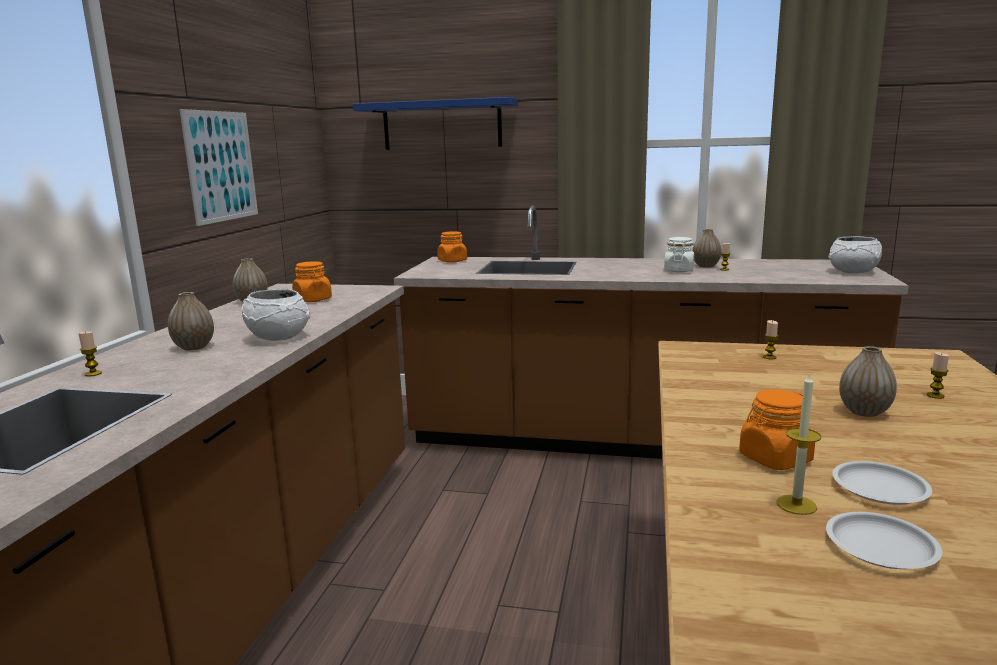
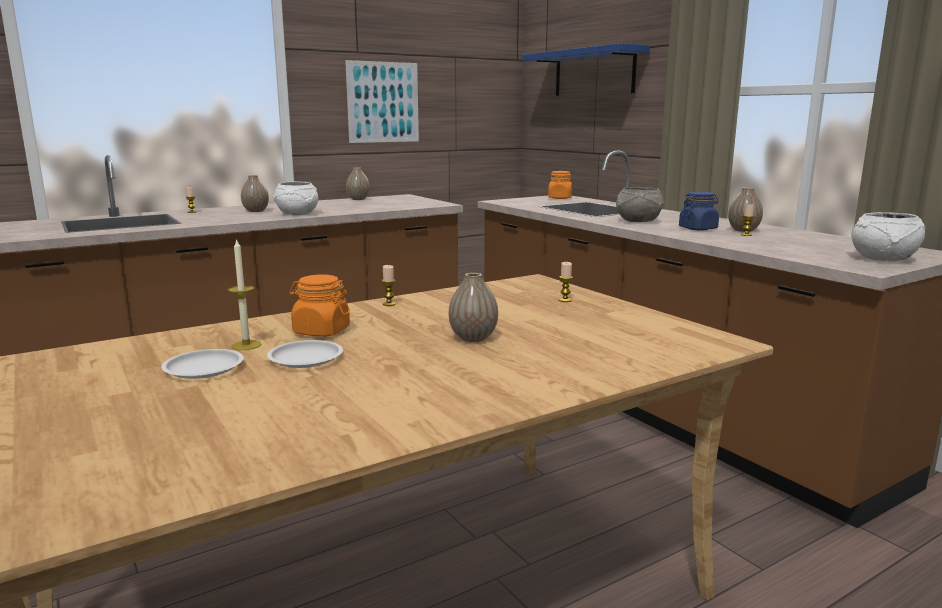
camera: 45 degrees right, 0 degrees up
(313, 300) = (385, 203): orange jar -> none
(617, 273) = (637, 221): none -> grey bowl
(678, 270) = (698, 228): white jar -> blue jar
(935, 396) = (571, 351): candle -> candle (389, 304)

